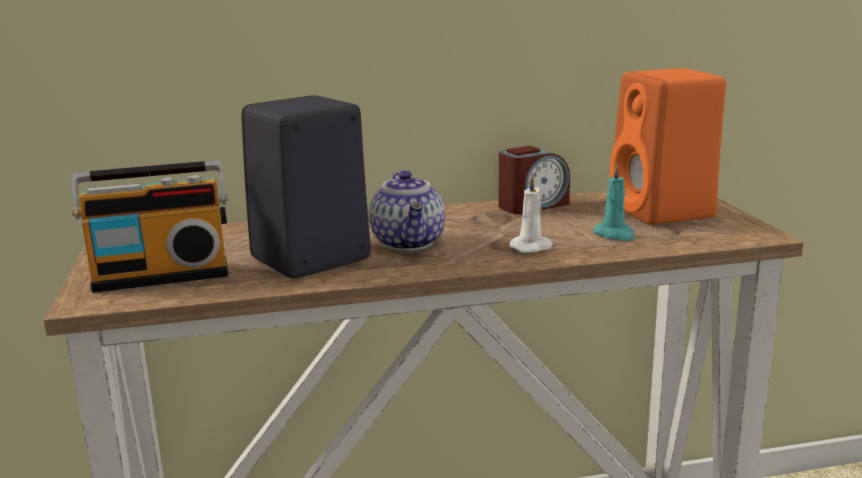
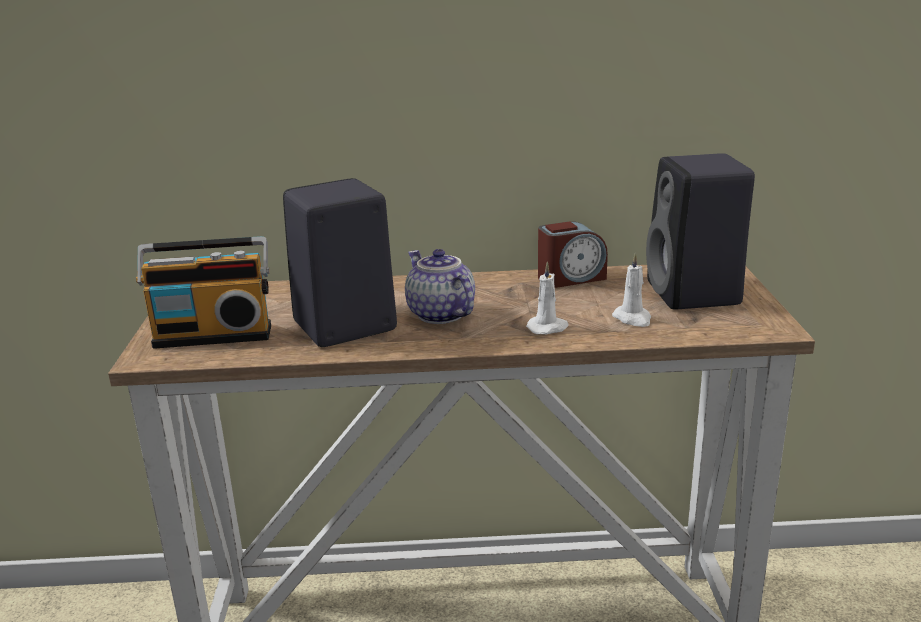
camera: 10 degrees right, 5 degrees up
(410, 243) = (439, 314): teapot -> teapot turned 150 degrees clockwise
(615, 235) = (633, 319): turquoise candle -> white candle
(664, 212) = (695, 294): orange speaker -> black speaker

